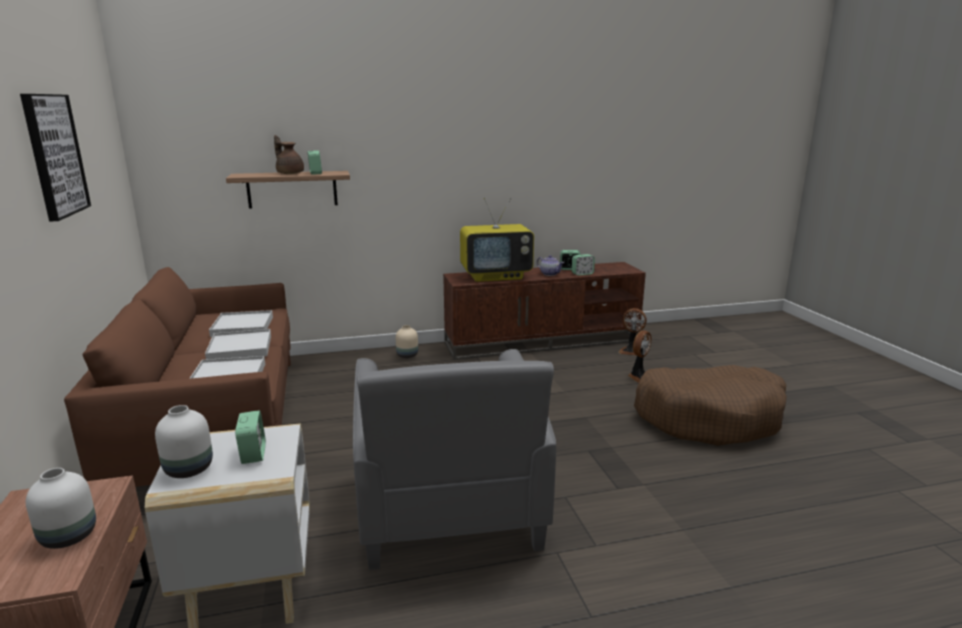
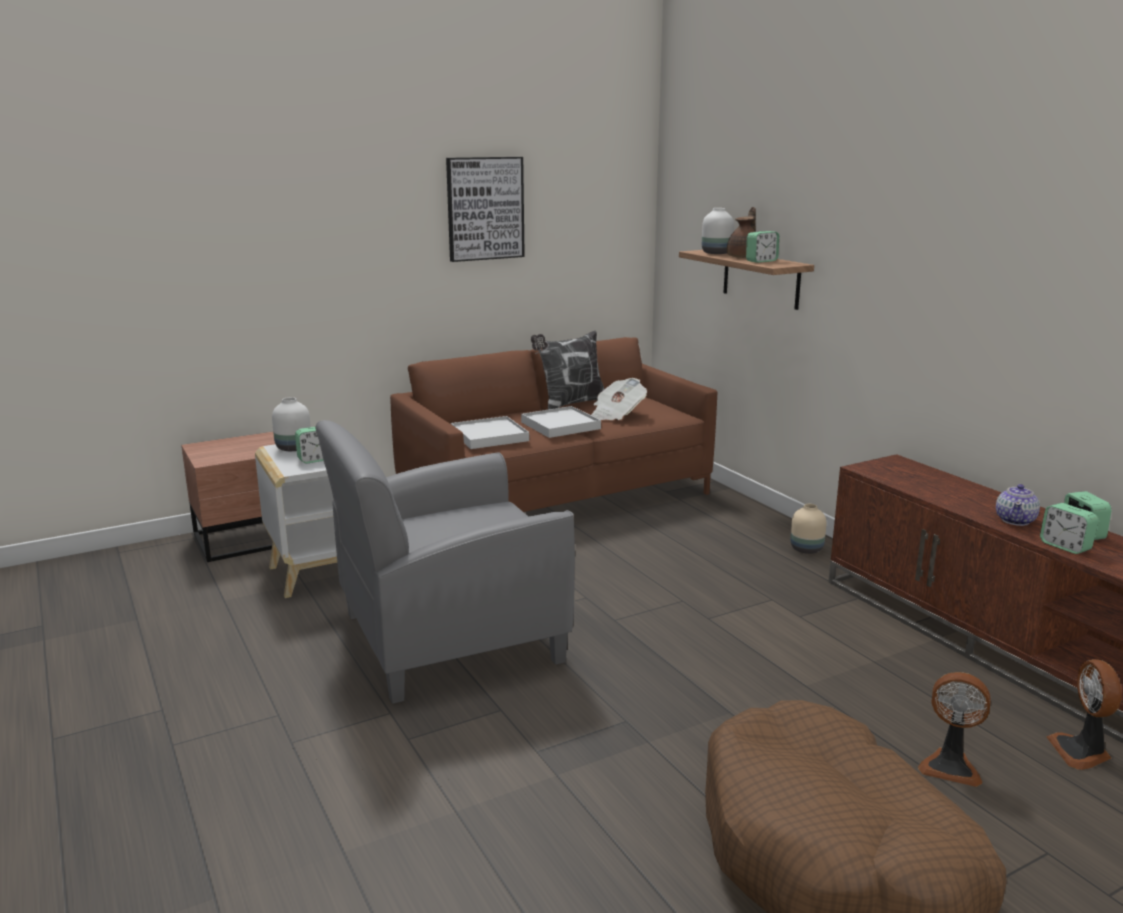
camera: 75 degrees right, 0 degrees up
(69, 535) = (247, 452): white vase -> white vase (717, 253)
(185, 338) = (570, 404): none -> pillow
(243, 327) = (616, 415): white tray -> newspaper
(496, 276) = (934, 485): television -> none

